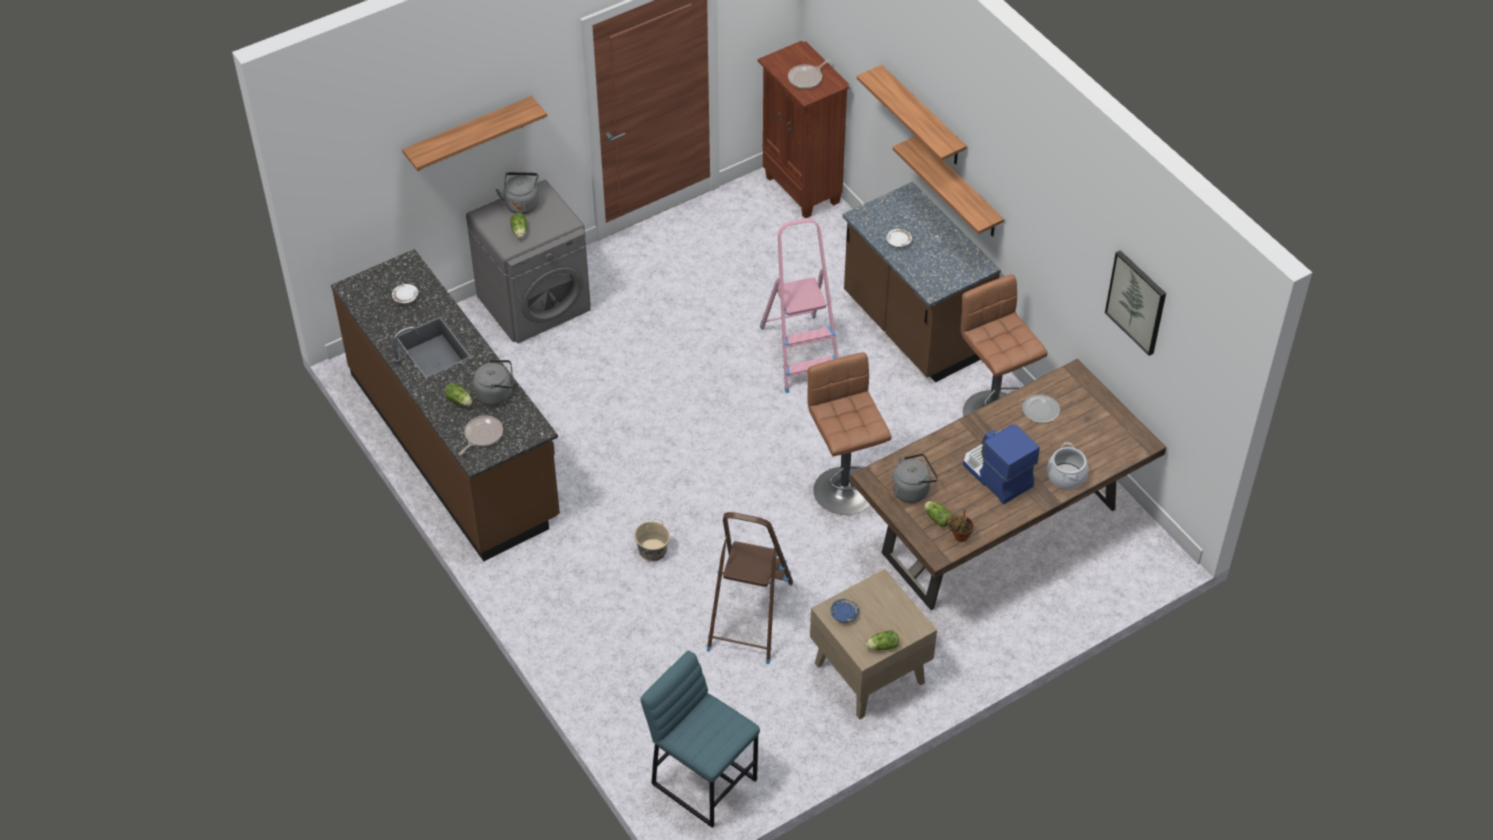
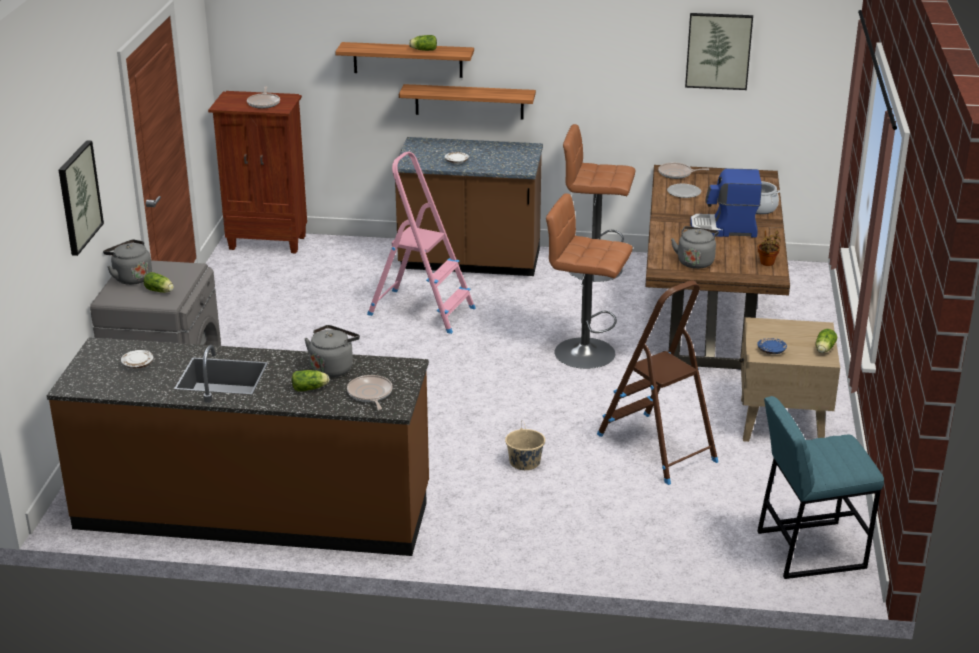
camera: 50 degrees left, 20 degrees down
(469, 135) = (78, 197): shelf -> picture
(936, 518) = (736, 264): lettuce -> lettuce (423, 50)
(1075, 384) = (677, 174): none -> frying pan

